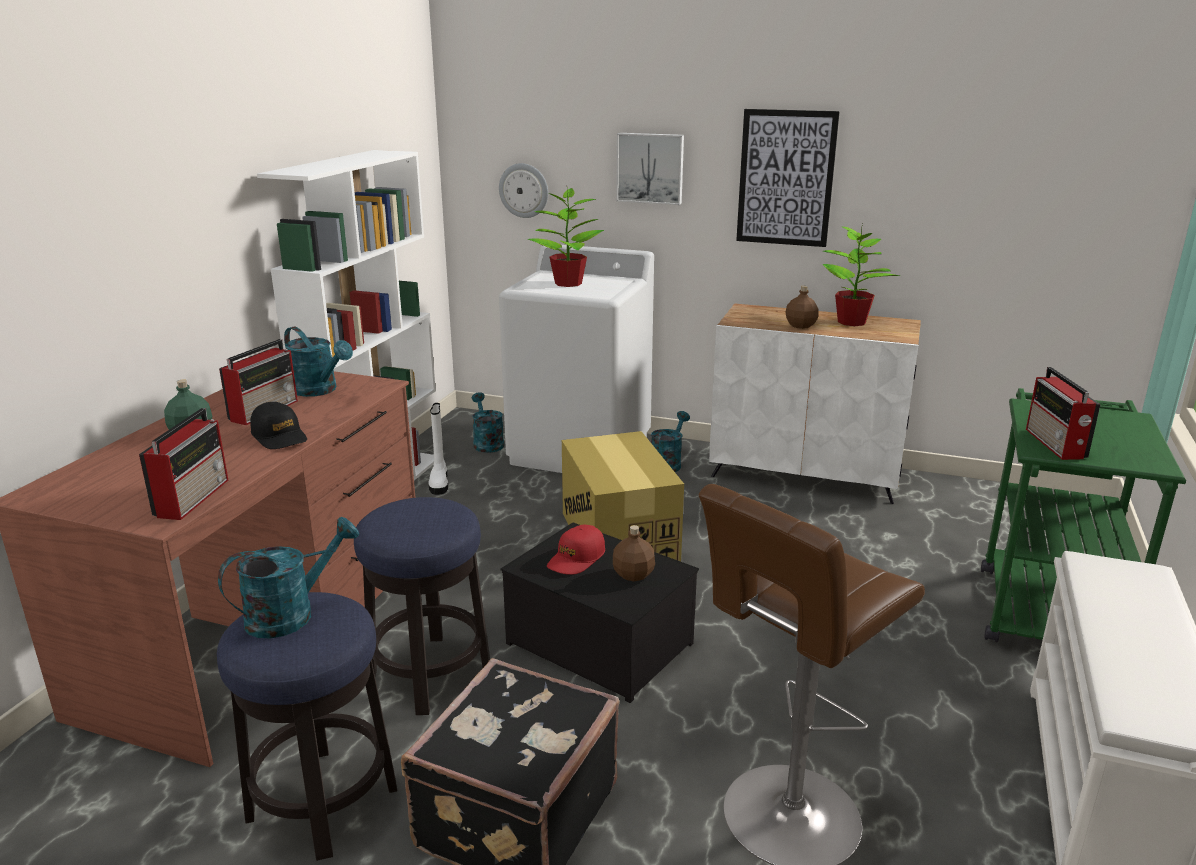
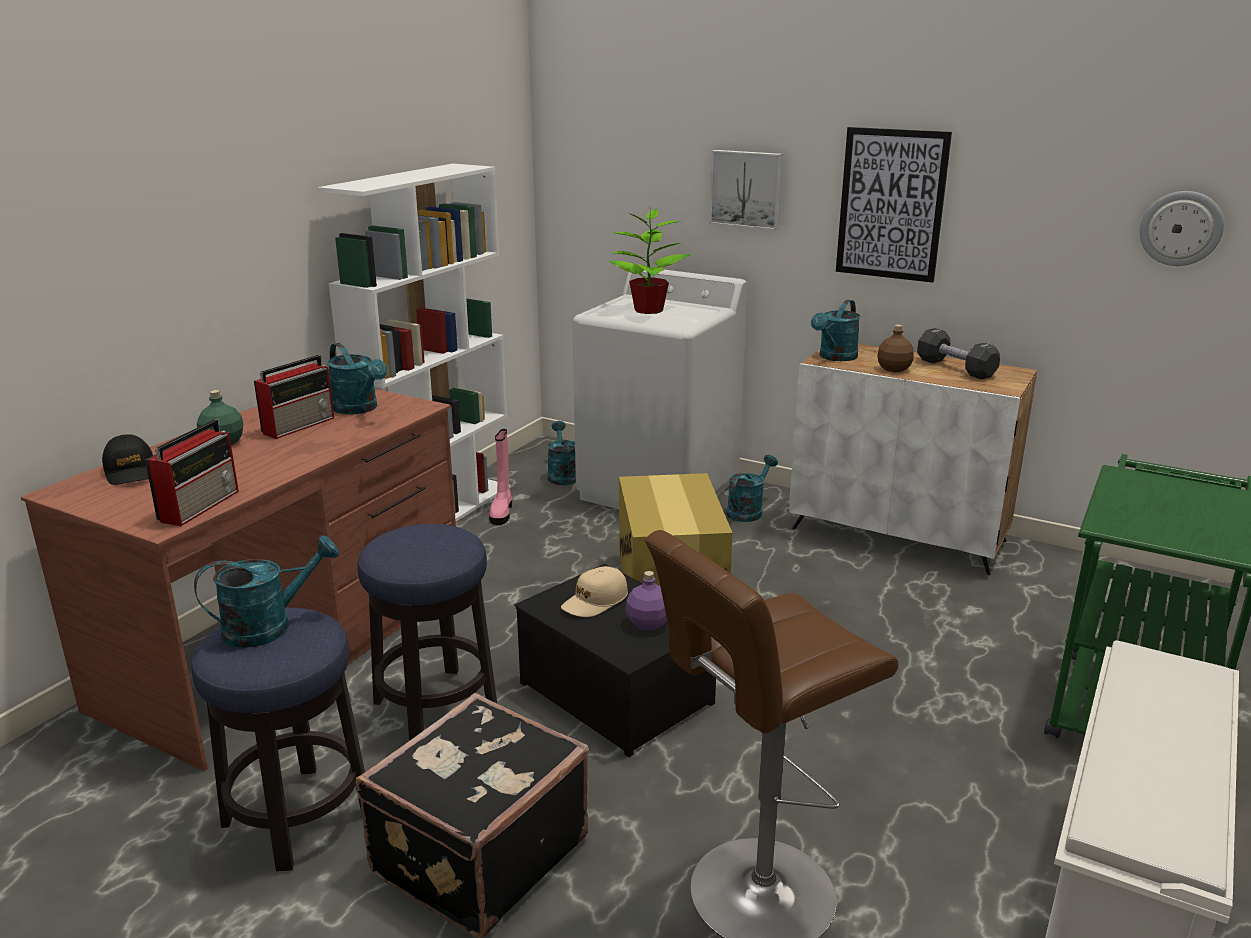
camera: 10 degrees right, 0 degrees up
(279, 436) = (303, 452): black cap -> black cap (131, 471)
(439, 482) = (502, 512): white boot -> pink boot
(524, 190) = (616, 208): wall clock -> wall clock (1181, 228)
(576, 558) = (595, 601): red cap -> beige cap
(634, 575) = (649, 623): brown bottle -> purple bottle
(745, 318) = (835, 357): none -> turquoise watering can
(852, 322) = (955, 368): potted plant -> black dumbbell
(1056, 444) = (1130, 520): radio -> none

